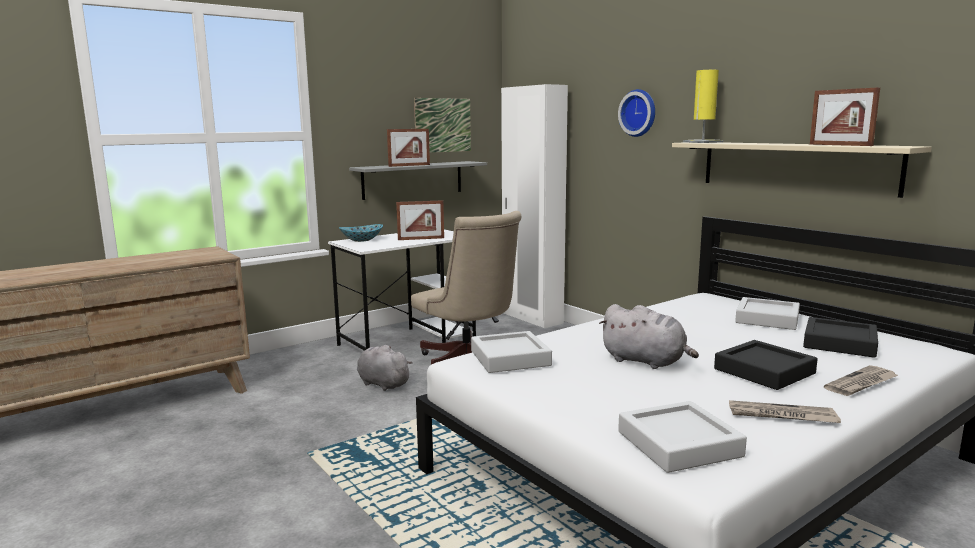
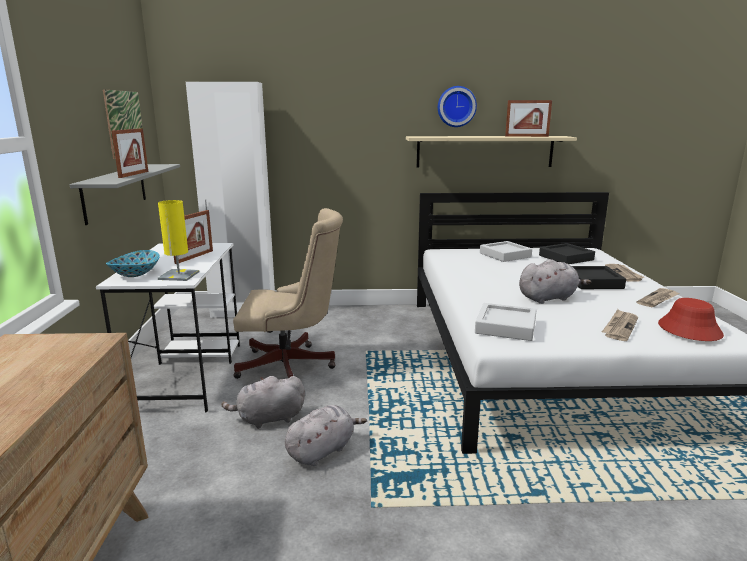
camera: 55 degrees left, 5 degrees up
(362, 414) = (322, 450): none -> grey plush toy
(608, 404) = (620, 327): none -> newspaper
(639, 113) = (347, 112): wall clock -> wall clock (456, 106)
(679, 444) = (689, 330): grey tray -> red hat
(702, 142) = (423, 136): yellow table lamp -> yellow table lamp (179, 275)

